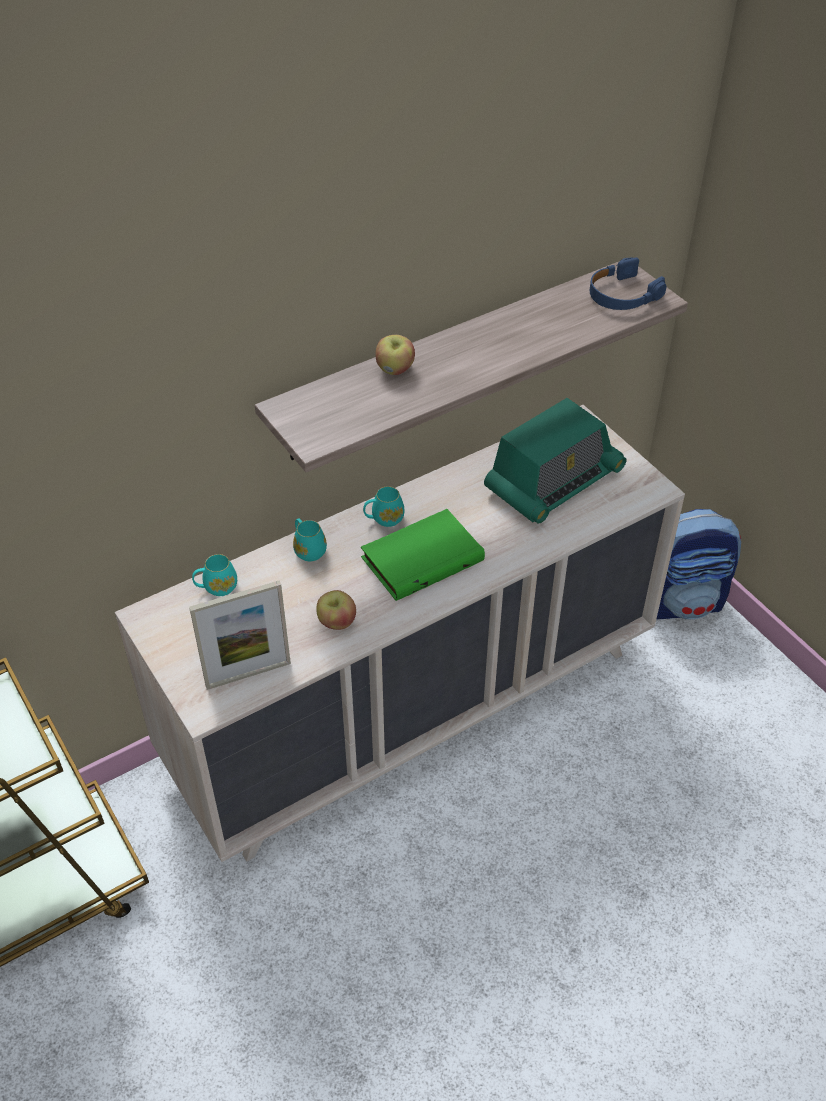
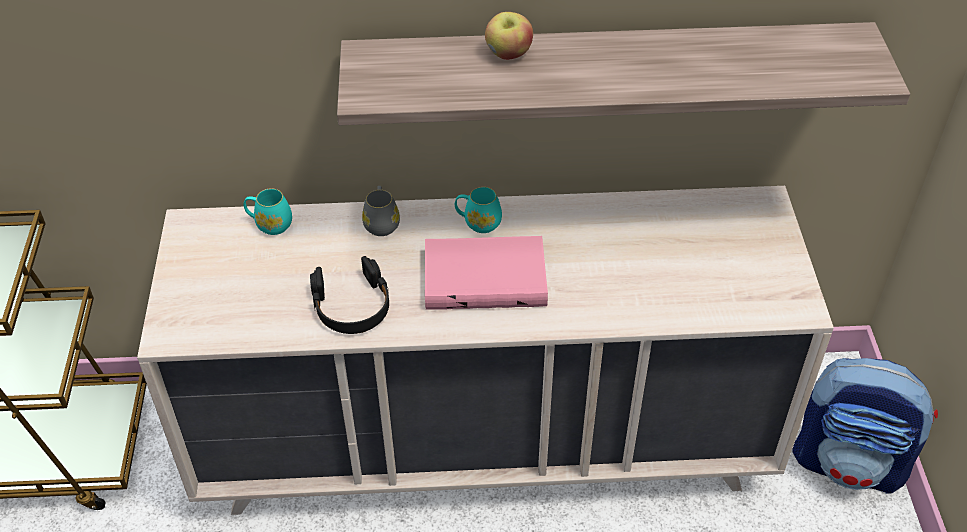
camera: 30 degrees right, 0 degrees up
(248, 674) = (232, 319): picture frame -> none
(308, 549) = (381, 222): turquoise mug -> grey mug
(336, 622) = (352, 306): apple -> black headphones
(421, 557) = (485, 276): green book -> pink book
(553, 482) = (687, 255): radio -> none
(622, 295) = (833, 60): blue headphones -> none

